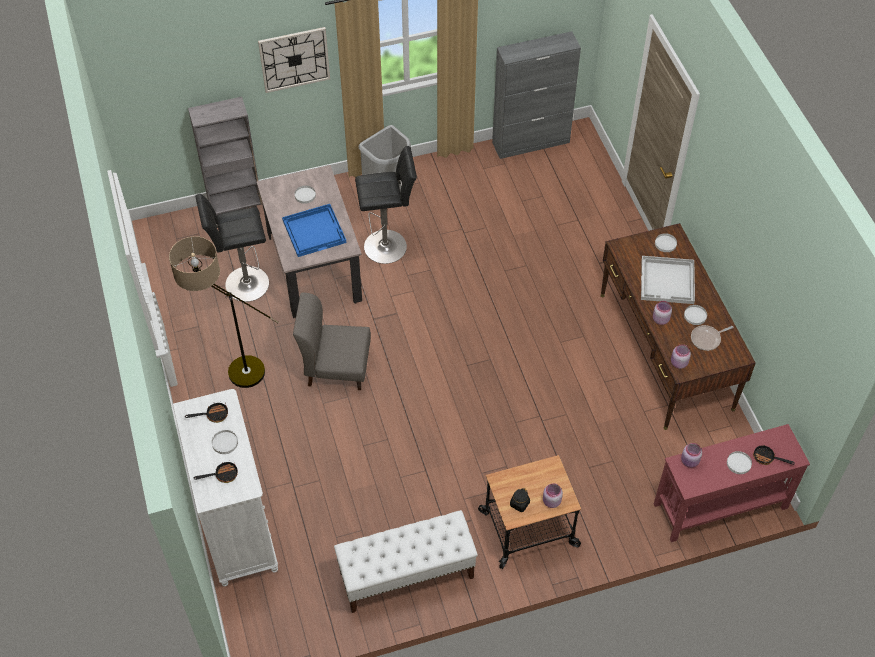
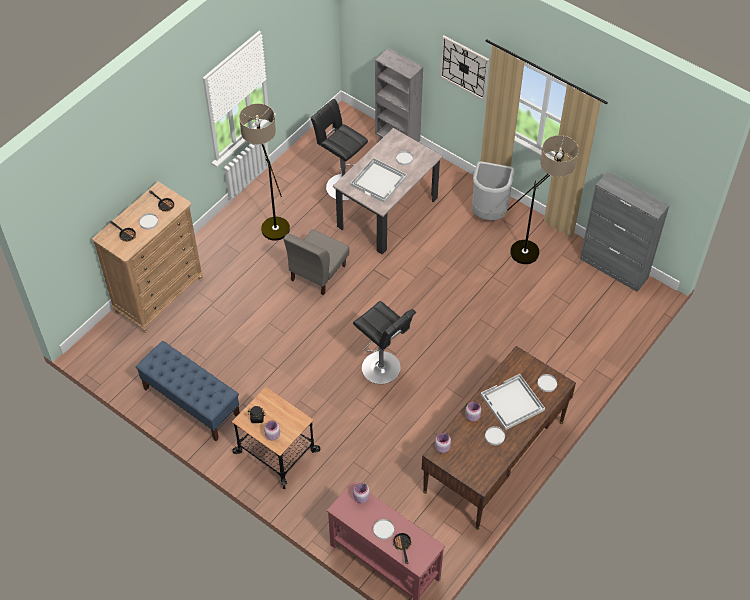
camera: 55 degrees right, 0 degrees up
(237, 529) = (159, 295): white dresser -> brown dresser
(314, 231) = (379, 181): blue tray -> white tray
(336, 367) = (317, 273): grey chair -> grey chair turned 120 degrees counterclockwise
(388, 246) = (441, 241): black stool -> black stool (383, 369)
(406, 575) = (191, 402): white bench -> blue bench
(460, 182) = (535, 249): none -> floor lamp
(707, 339) = (479, 455): frying pan -> none

